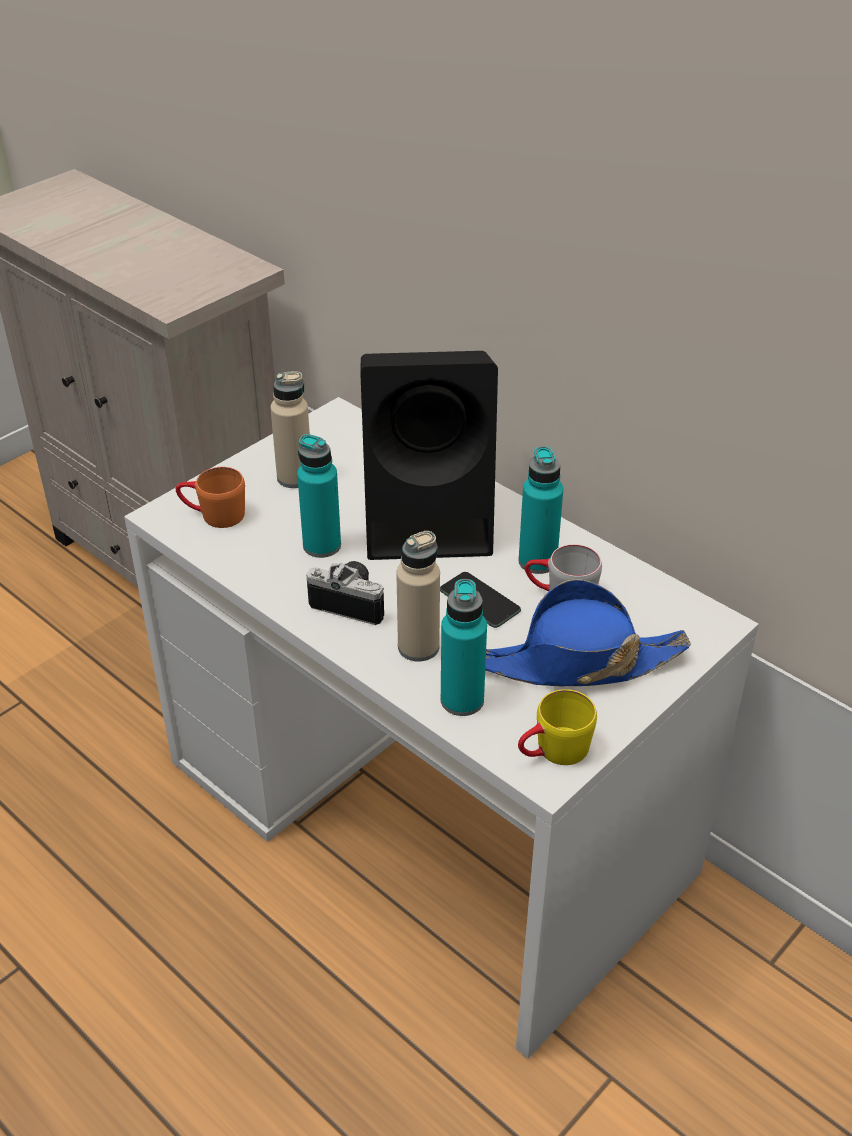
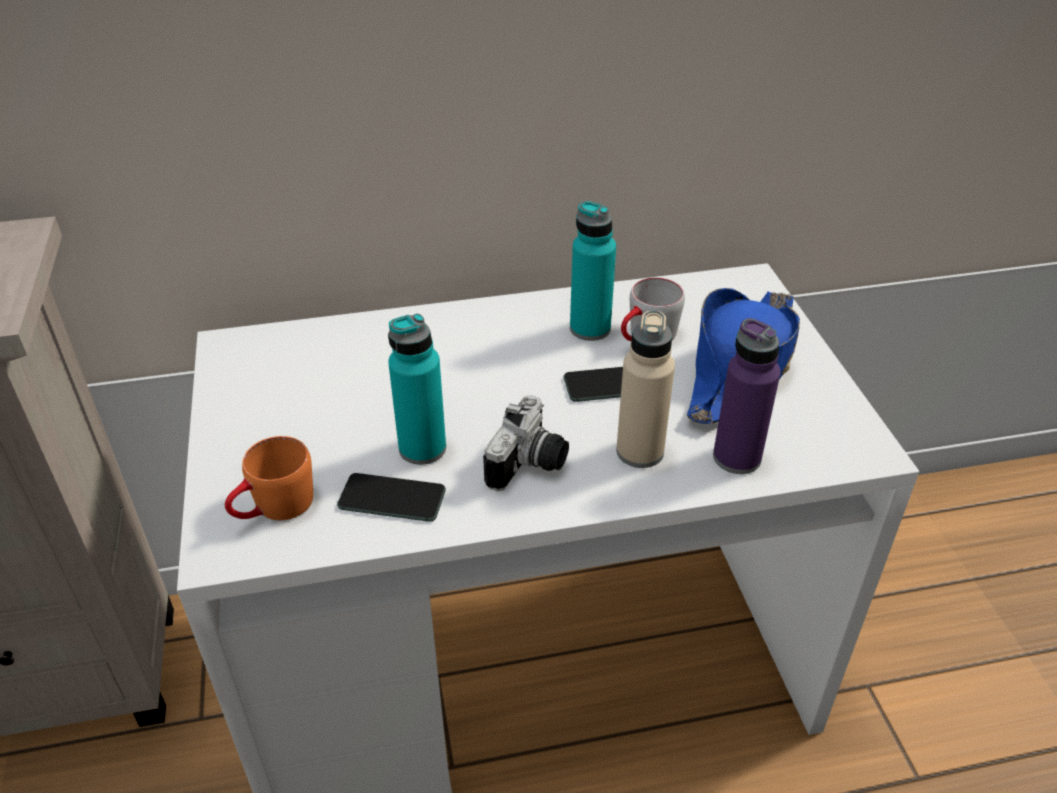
camera: 55 degrees left, 0 degrees up
(264, 556) = (392, 498): none -> phone
(295, 478) = (289, 419): beige bottle -> none
(352, 601) = (531, 465): camera -> camera turned 150 degrees clockwise
(431, 519) = (463, 360): black speaker -> none
(462, 700) = (736, 457): turquoise bottle -> purple bottle
(553, 752) = (843, 434): yellow mug -> none

